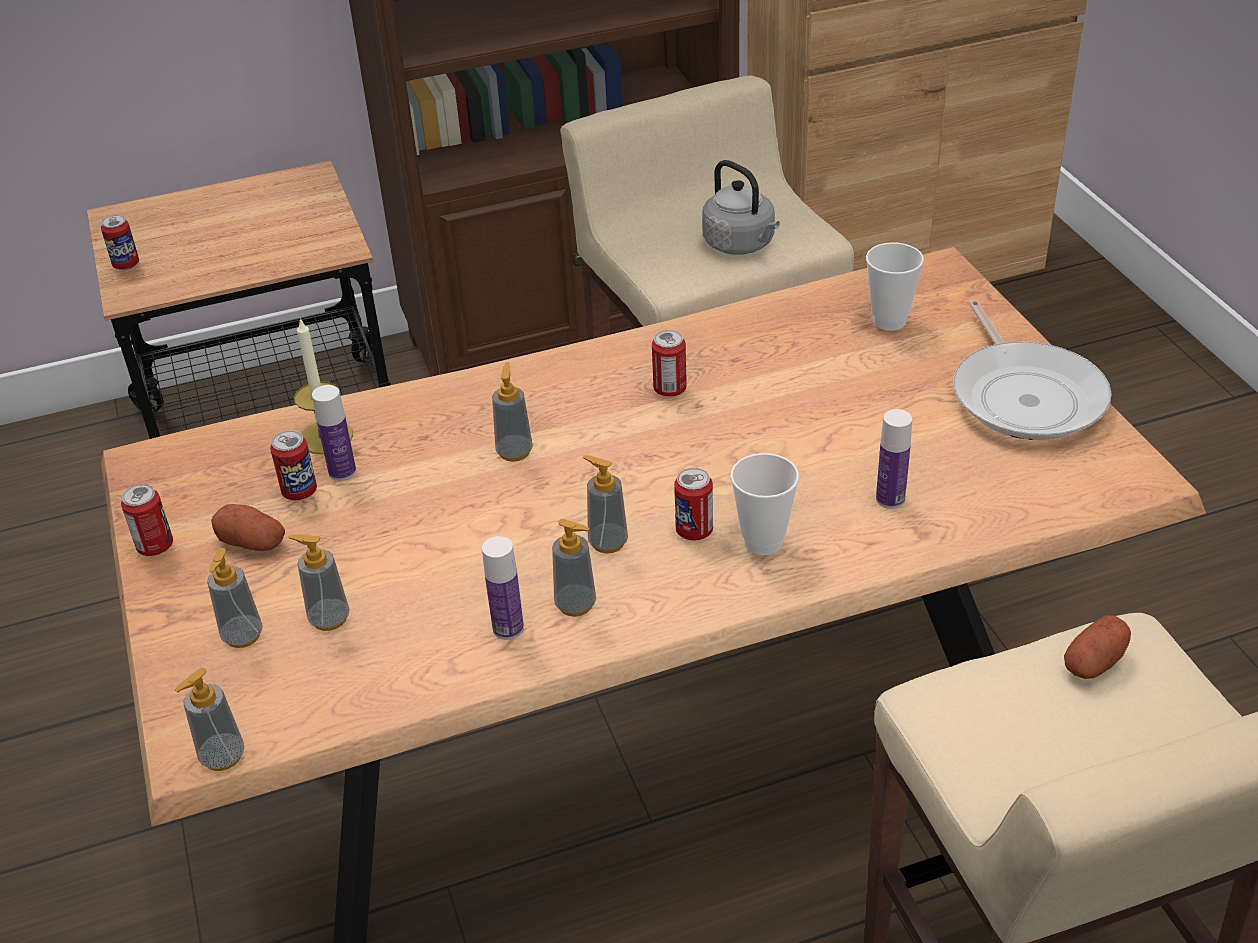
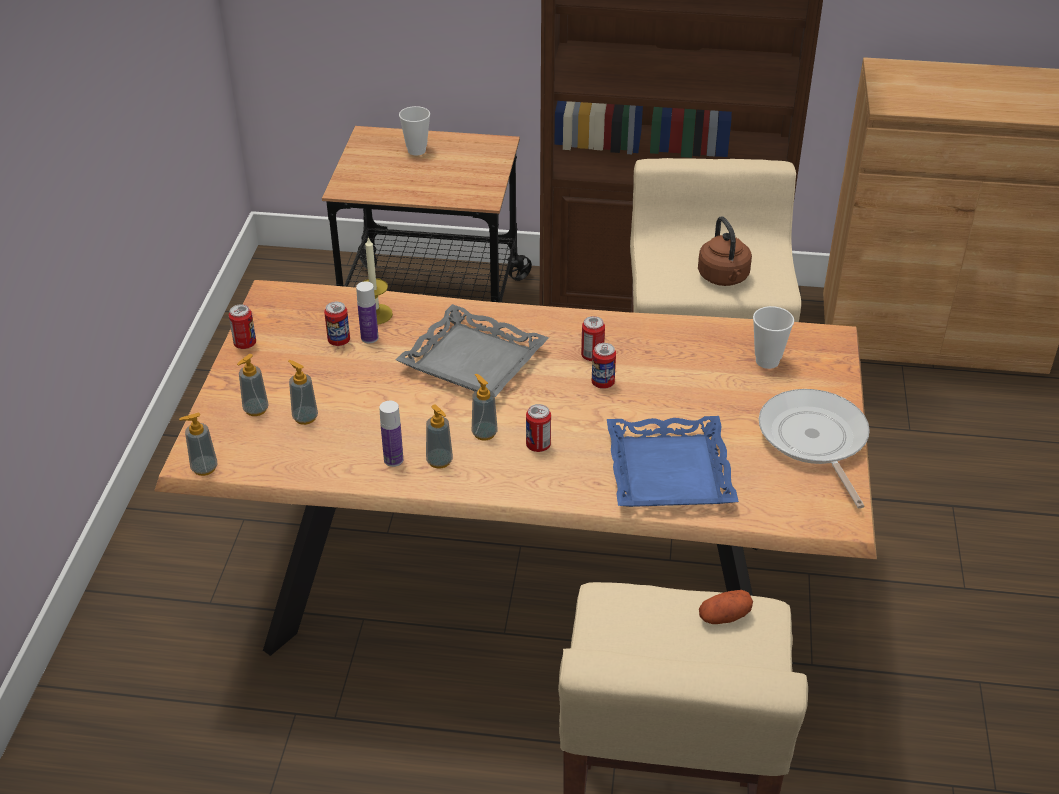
camera: 25 degrees right, 0 degrees up
(126, 265) = (354, 169): can -> can (603, 383)
(252, 542) = (295, 360): potato -> none
(514, 451) = (472, 361): soap dispenser -> grey tray
(741, 245) = (724, 278): grey kettle -> brown kettle
(763, 542) = (573, 467): cup -> cup (416, 150)
(890, 499) = (670, 471): bottle -> blue tray
(1025, 395) = (814, 440): frying pan -> frying pan turned 150 degrees clockwise

